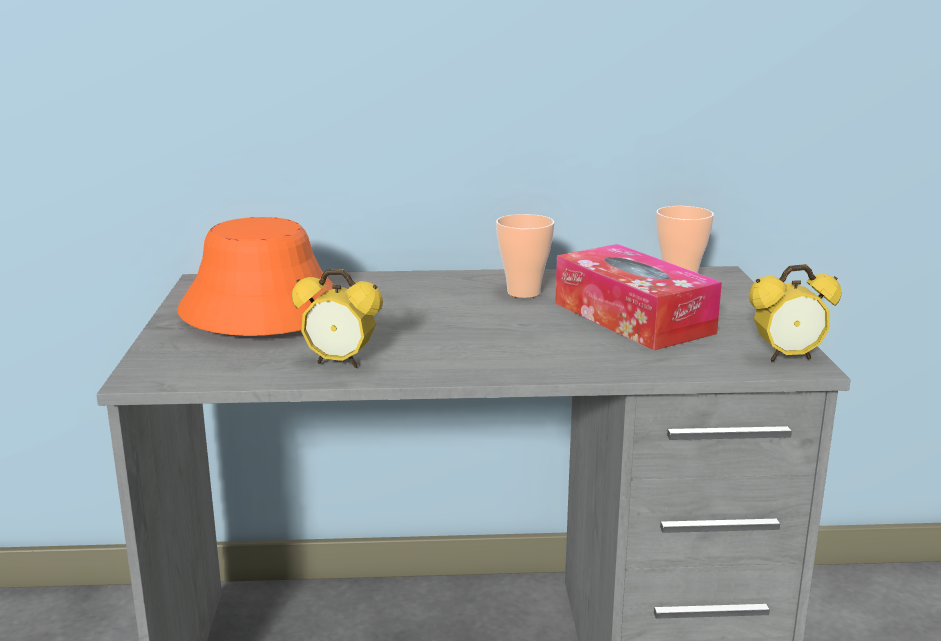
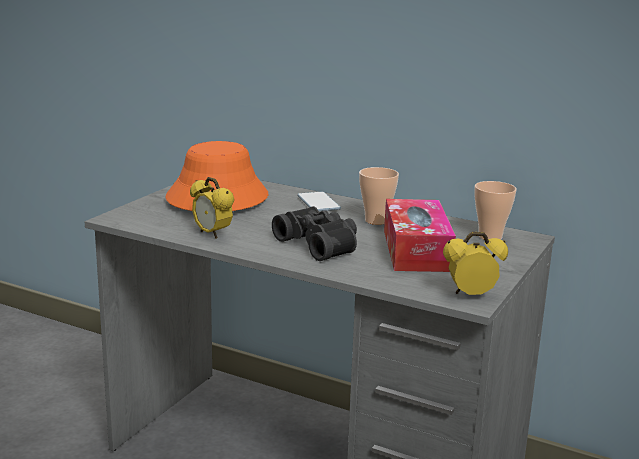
camera: 30 degrees right, 0 degrees up
(414, 286) = (318, 203): none -> phone
(509, 340) = (320, 244): none -> black binoculars
(787, 357) = (471, 295): alarm clock -> alarm clock turned 150 degrees clockwise

